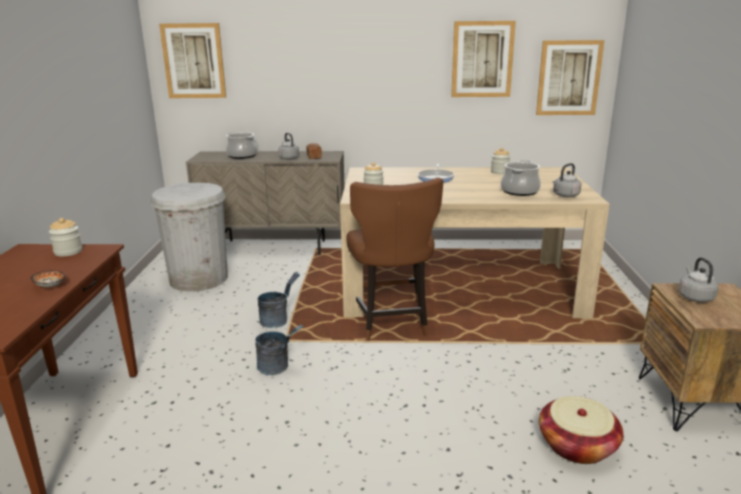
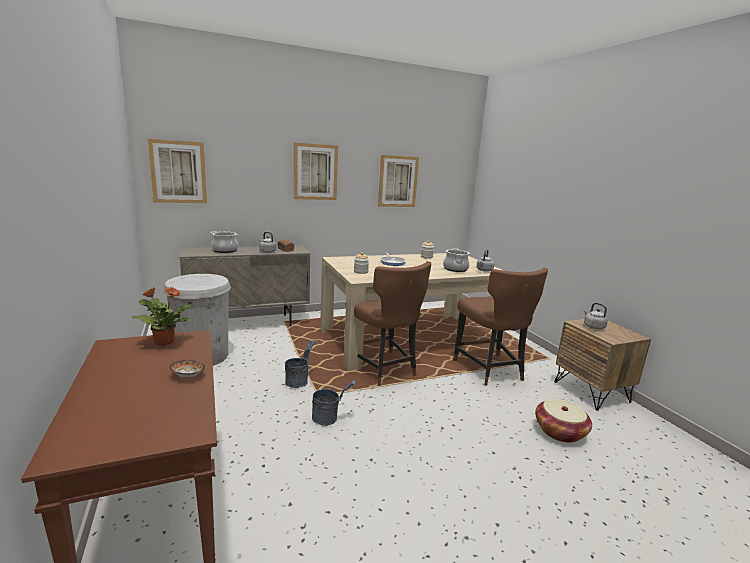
camera: 25 degrees left, 5 degrees down
(68, 252) = (164, 342): jar -> potted plant
(544, 345) = (490, 370): none -> brown chair
(569, 78) = (448, 196): picture -> picture (315, 172)

